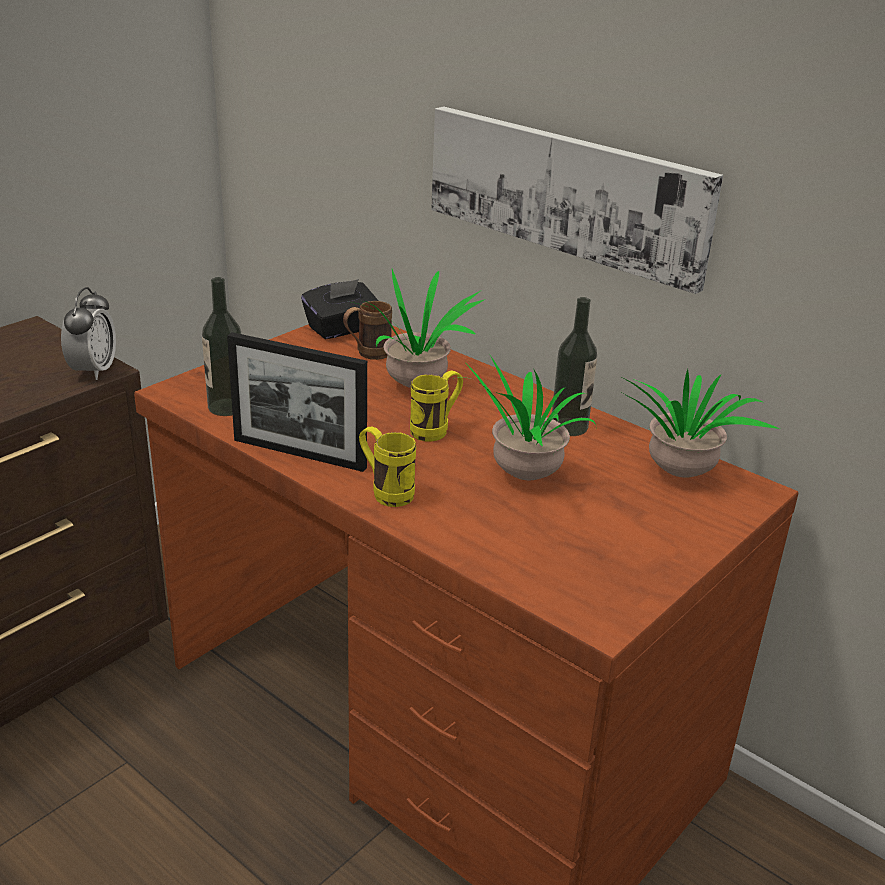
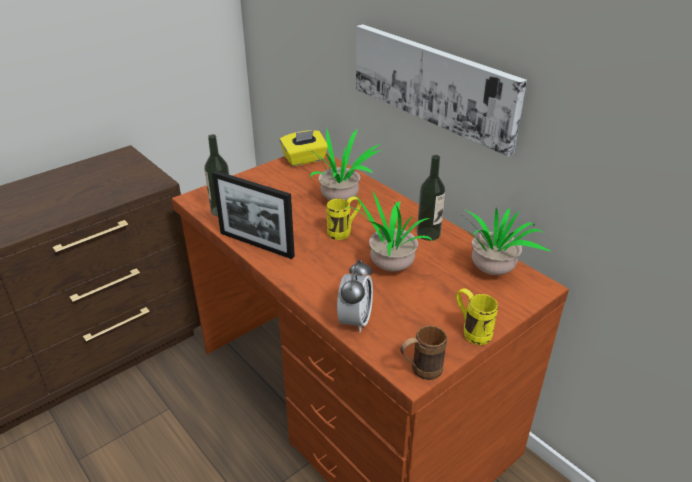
camera: 10 degrees right, 5 degrees up
(93, 371) = (152, 183): alarm clock -> alarm clock (355, 321)
(342, 329) = (304, 159): black tissue box -> yellow tissue box
(367, 354) = (315, 177): brown mug -> brown mug (420, 371)
(386, 492) = (301, 274): yellow mug -> yellow mug (471, 331)

